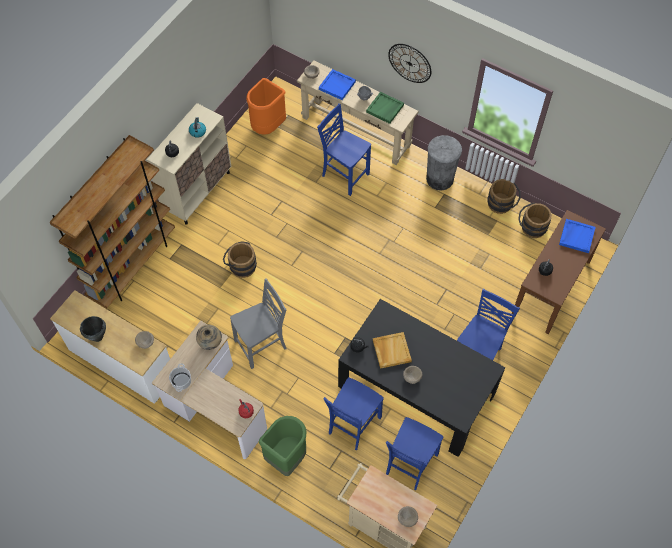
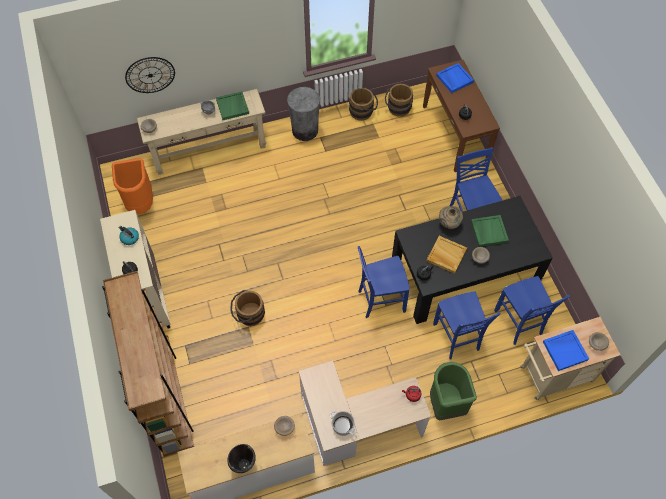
camera: 50 degrees left, 0 degrees up
(210, 343) = (327, 378): beige vase -> beige vase (449, 224)
(262, 345) = (334, 351): grey chair -> none
(337, 85) = (178, 120): blue tray -> blue tray (565, 350)
(344, 175) = (239, 185): blue chair -> blue chair (380, 300)
(409, 63) = (235, 50): wall clock -> wall clock (150, 75)
(445, 367) = (488, 231): none -> green tray

